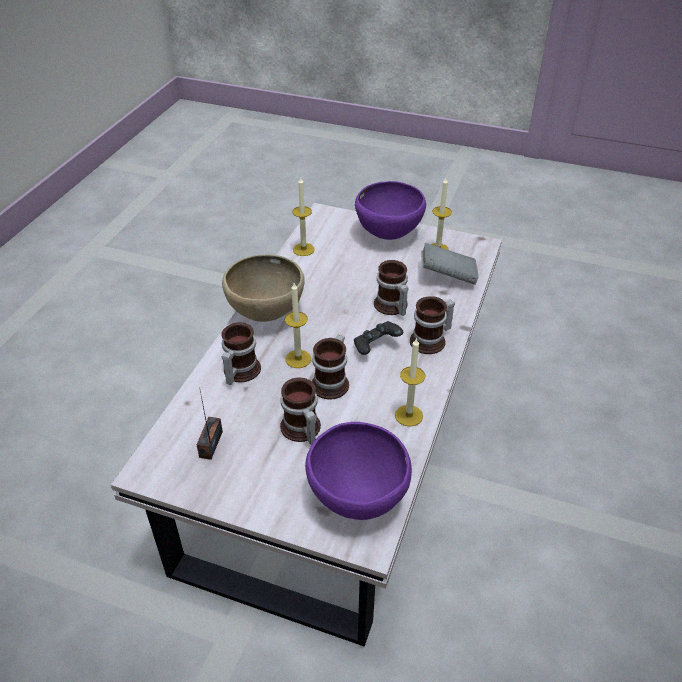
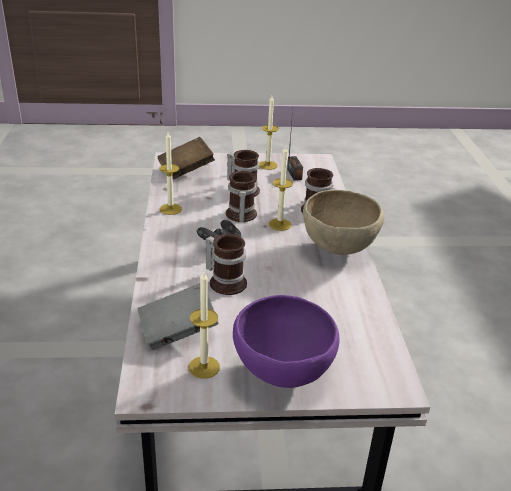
camera: 155 degrees right, 10 degrees down
(303, 249) = (369, 323): candle -> candle (268, 165)
(357, 498) = (186, 170): purple bowl -> brown book
(431, 341) = (171, 259): mug -> none

